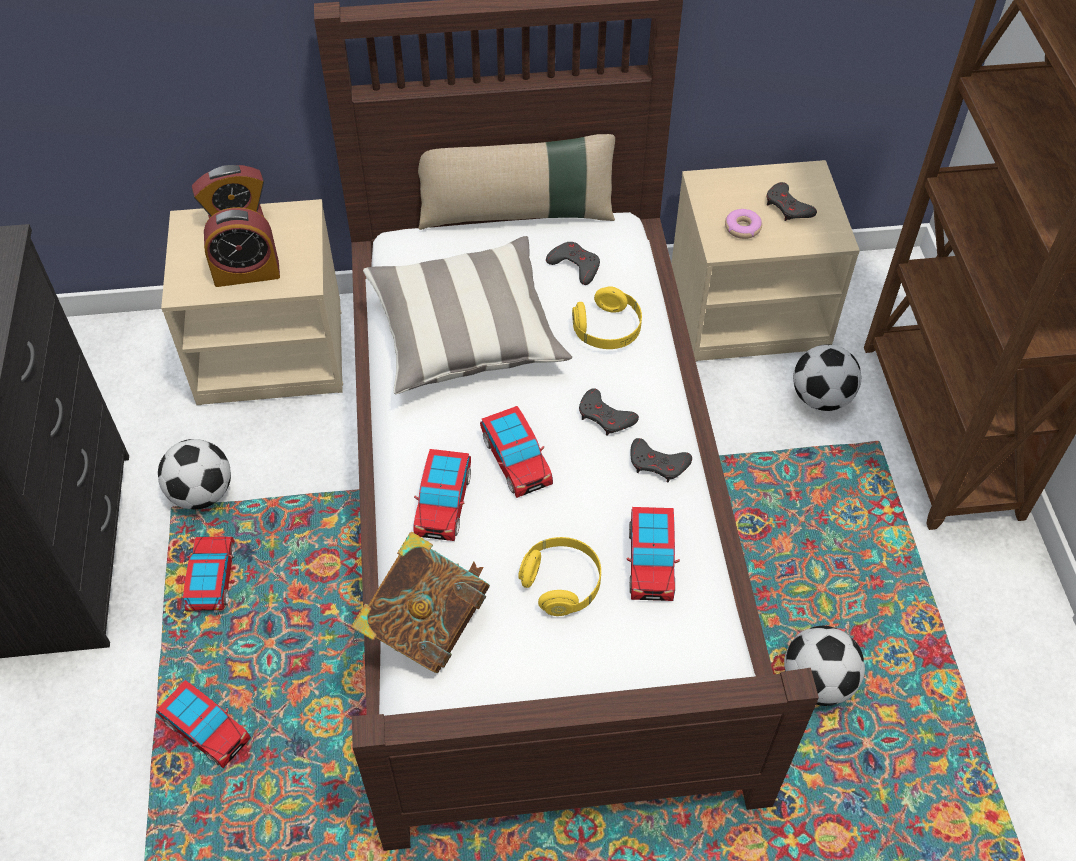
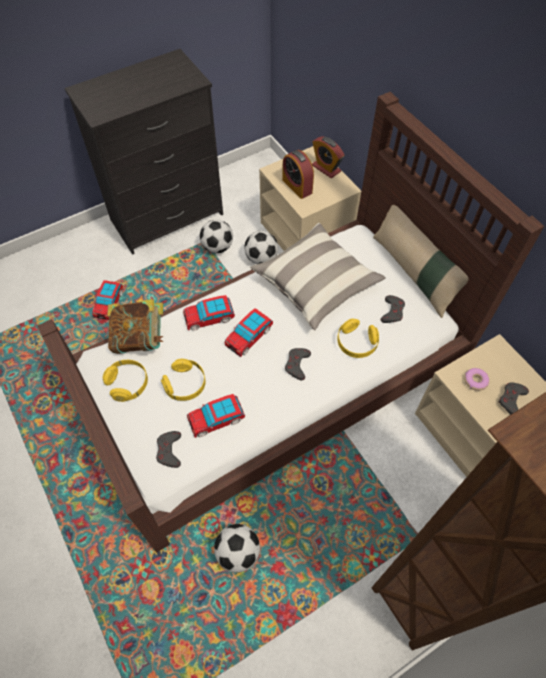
camera: 65 degrees right, 5 degrees up
(212, 579) = (178, 271): toy car -> none
(513, 673) = (128, 384): none -> yellow headphones
(658, 464) = (279, 400): grey game controller -> grey game controller (169, 451)
(821, 398) = (432, 493): football -> football (261, 258)

